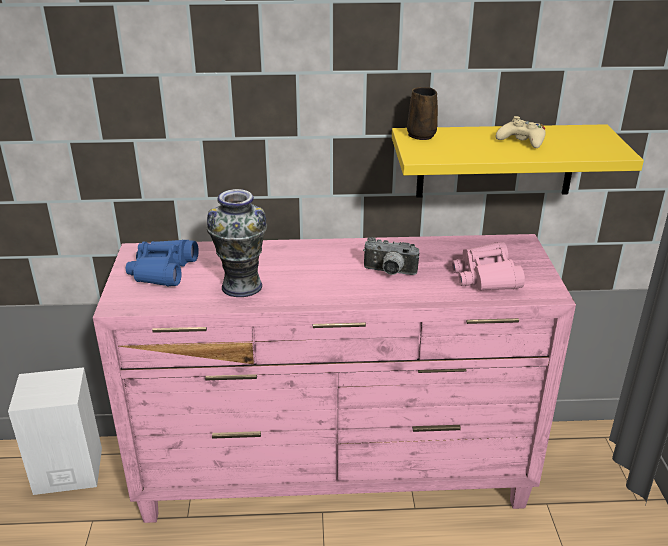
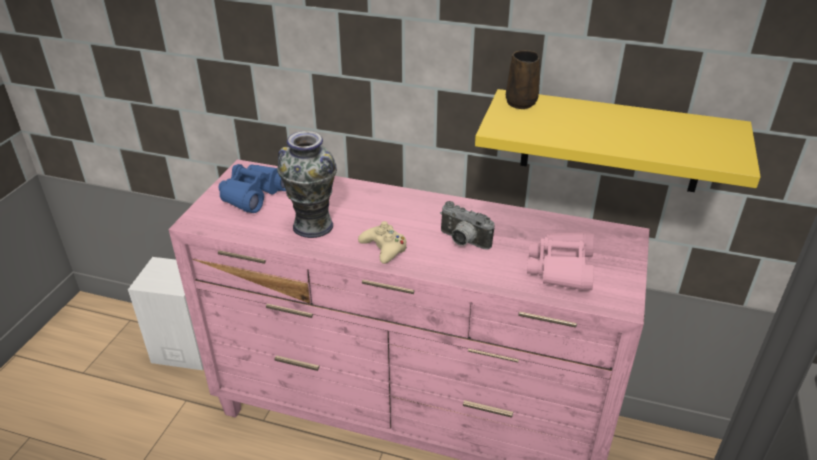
camera: 20 degrees right, 5 degrees up
(522, 141) = (628, 127): beige game controller -> beige game controller (384, 248)

